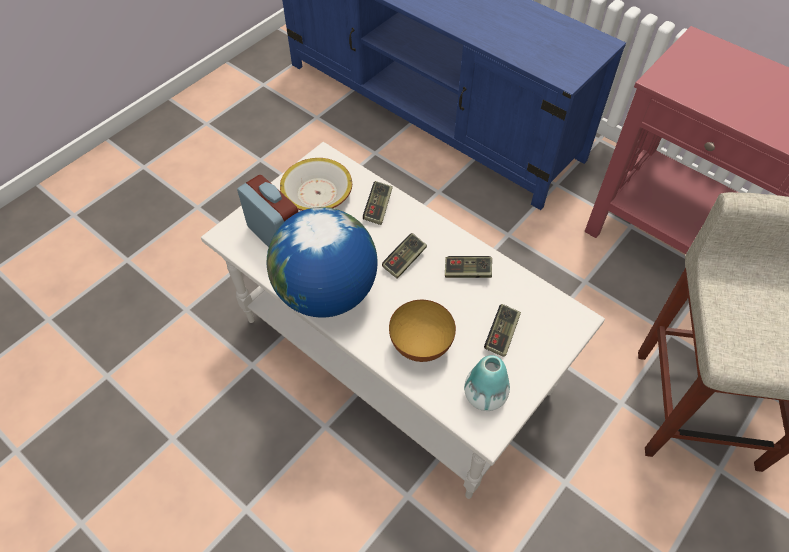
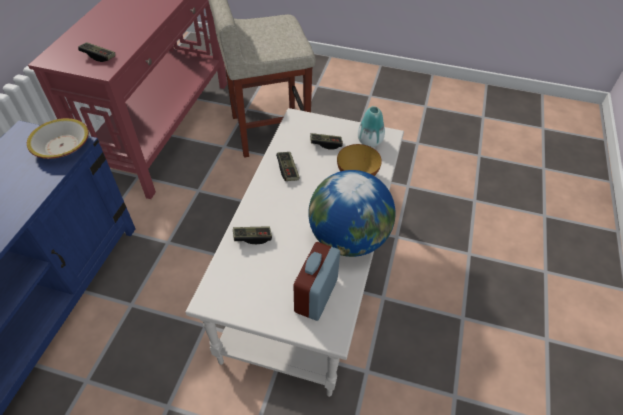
camera: 115 degrees left, 5 degrees down
(318, 194) = (255, 285): bowl -> bowl (62, 146)
(404, 261) = (296, 205): game controller -> game controller (98, 56)

